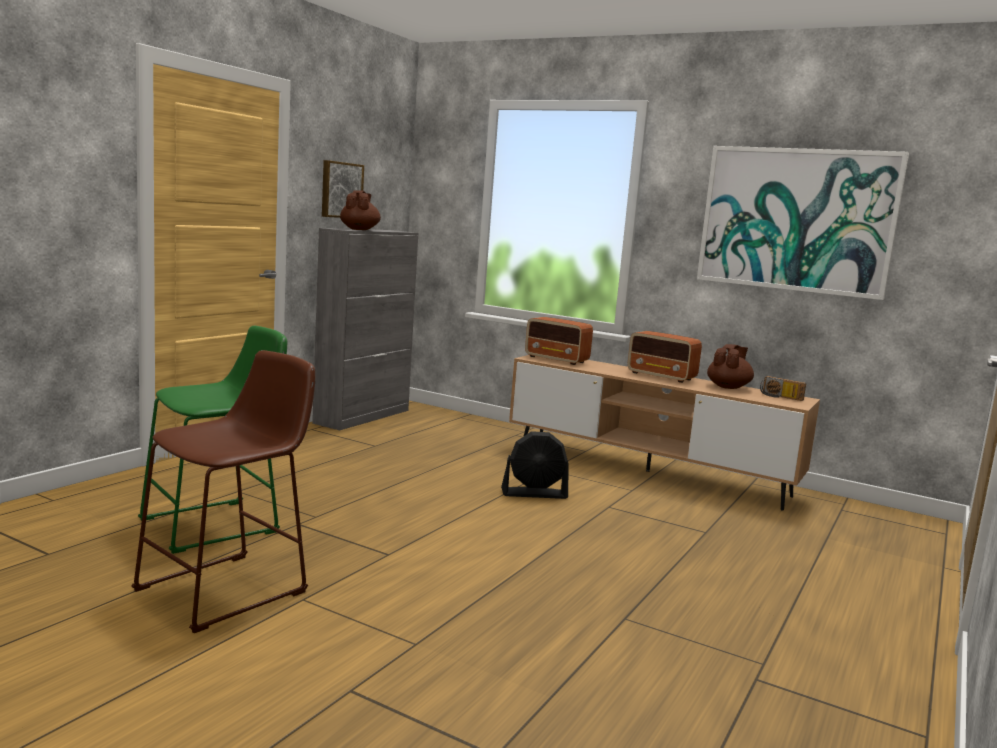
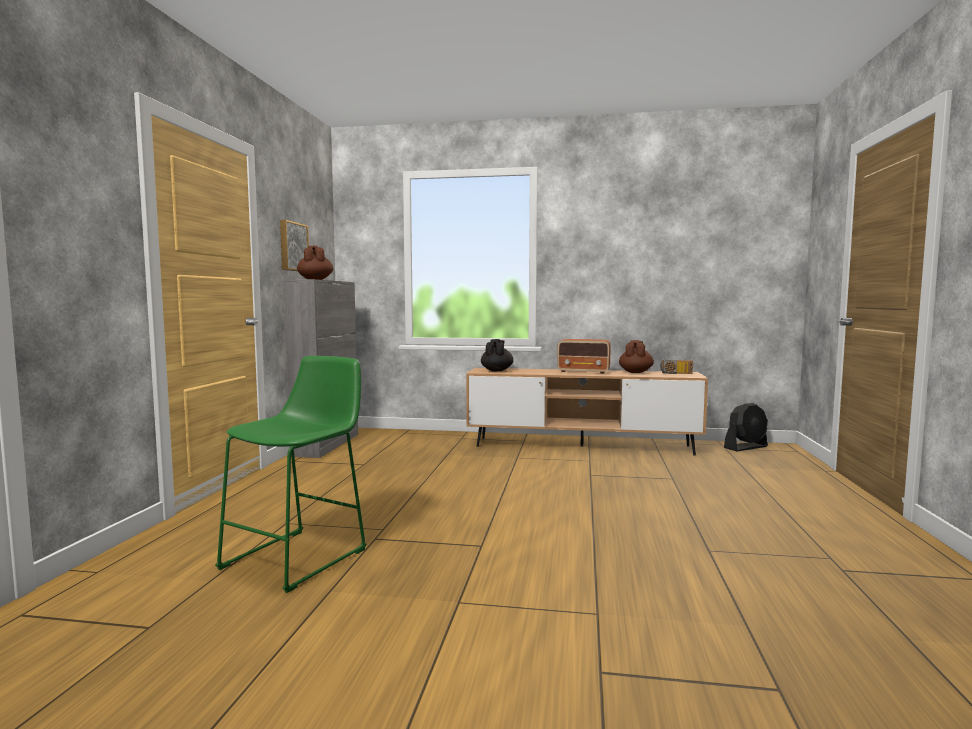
camera: 20 degrees left, 5 degrees down
(230, 589) = (382, 611): brown stool -> none
(534, 493) = (529, 476): black fan -> black fan (746, 447)
(557, 359) = (497, 370): radio -> black teapot
(796, 220) = (659, 247): picture -> none

